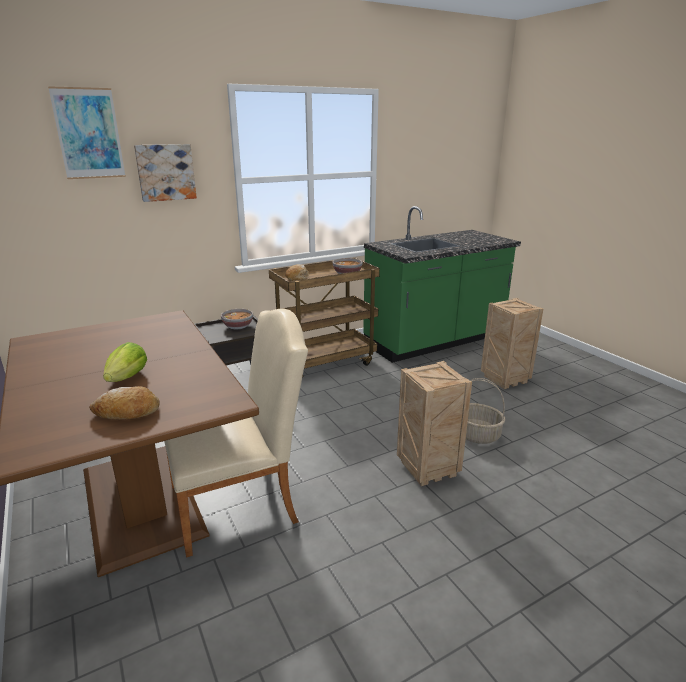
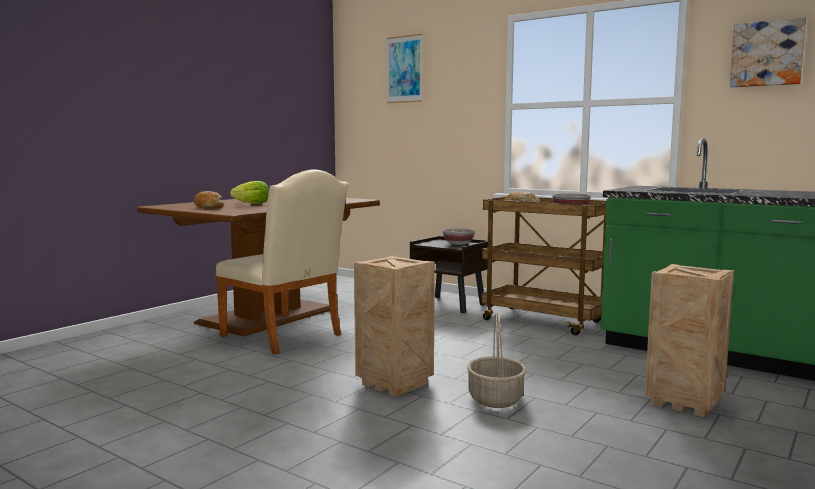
camera: 65 degrees right, 15 degrees down
(165, 172) = (449, 98): picture -> picture (767, 54)

